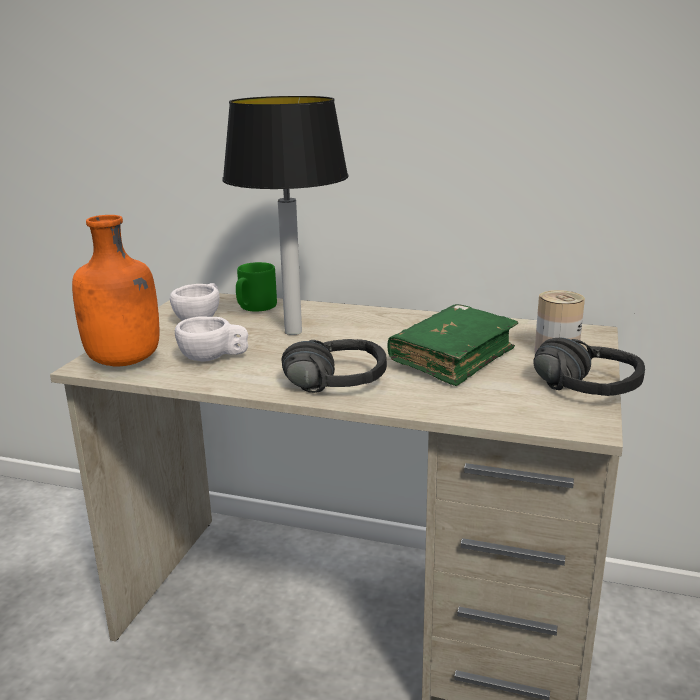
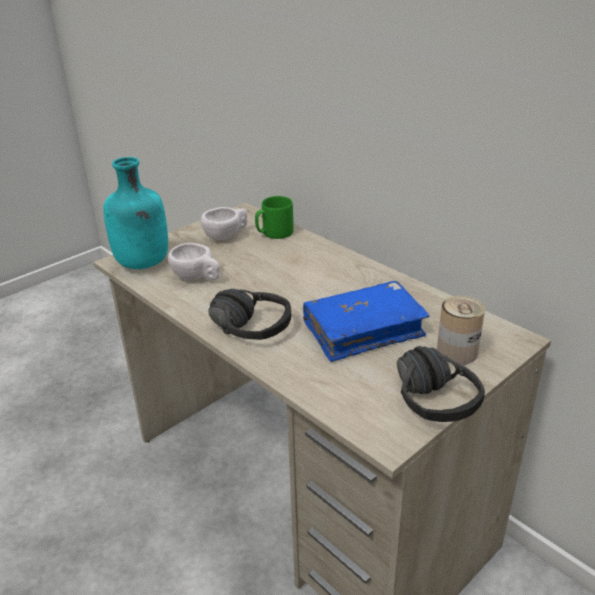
camera: 30 degrees right, 10 degrees up
(125, 361) = (143, 264): orange bottle -> turquoise bottle
(292, 331) = (275, 266): table lamp -> none
(453, 357) = (363, 330): green book -> blue book

